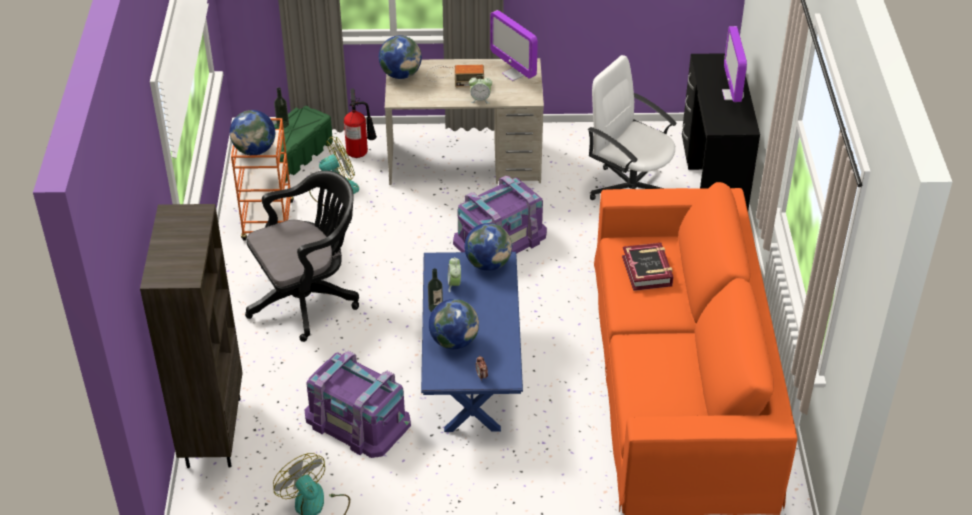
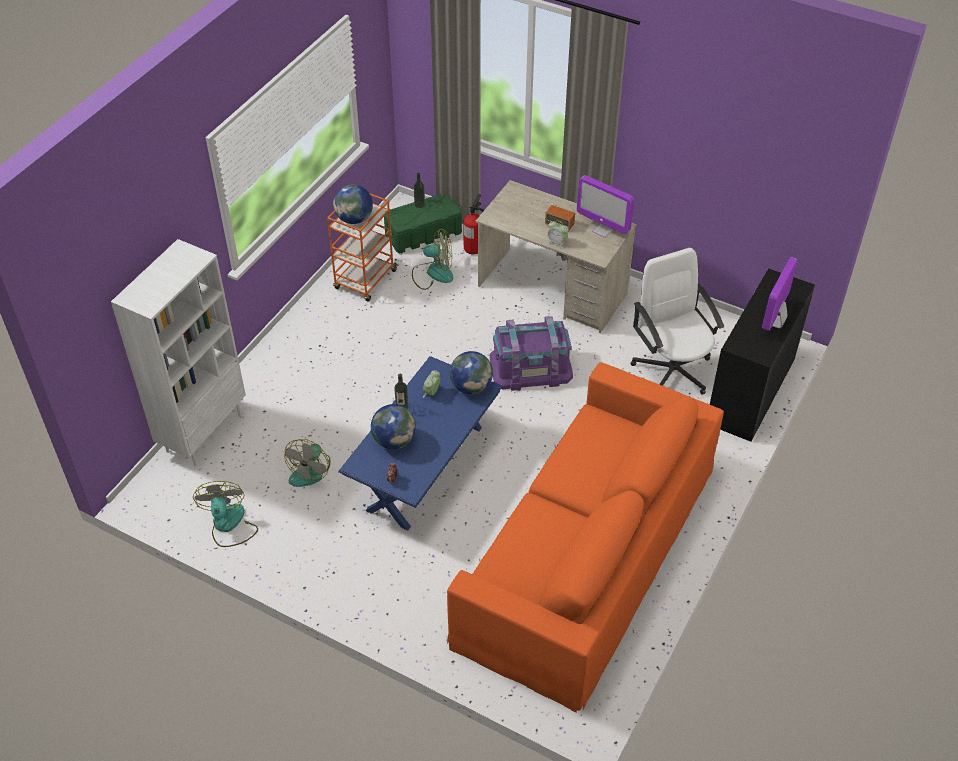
camera: 30 degrees right, 5 degrees up
(212, 431) = (203, 432): brown bookcase -> white bookcase
(308, 298) = (347, 356): black office chair -> none
(358, 419) = (310, 470): purple storage box -> fan
(400, 74) = (510, 196): globe -> none
(514, 74) = (603, 230): monitor -> monitor turned 45 degrees counterclockwise
(647, 271) = (596, 449): book -> none

